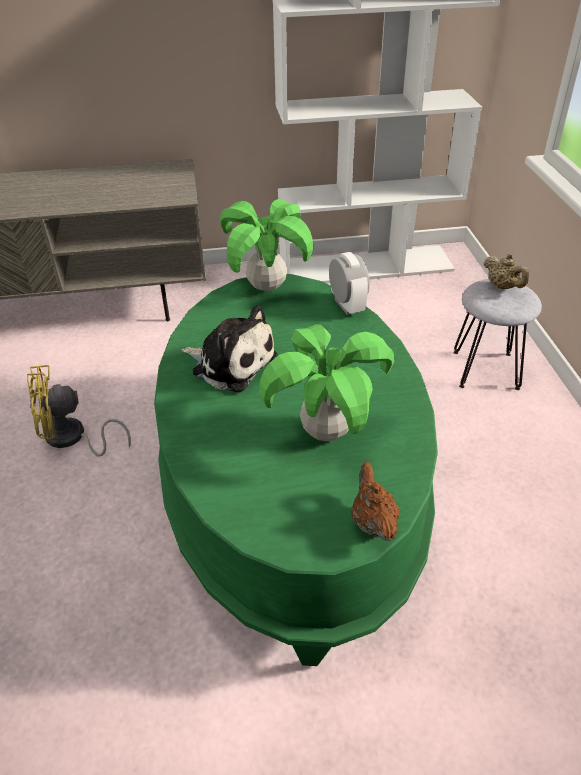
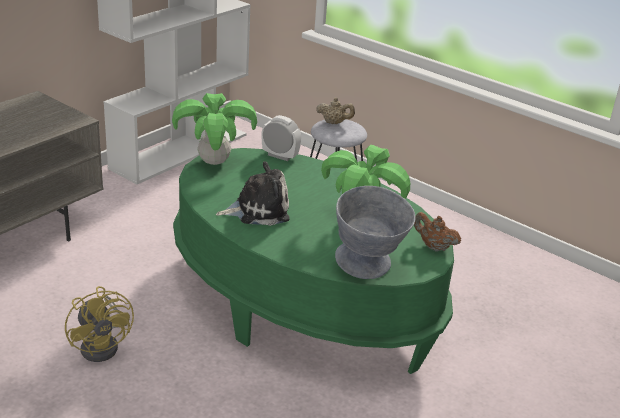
camera: 45 degrees left, 10 degrees down
(72, 439) = (104, 345): yellow fan -> yellow fan turned 60 degrees counterclockwise
(242, 507) = (368, 269): none -> grey bowl

